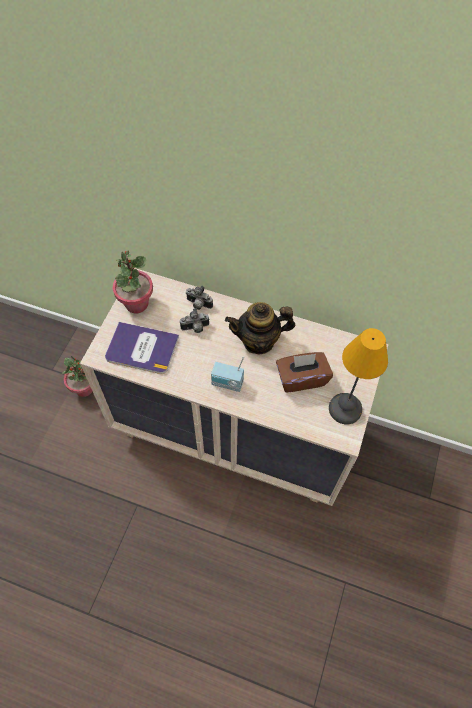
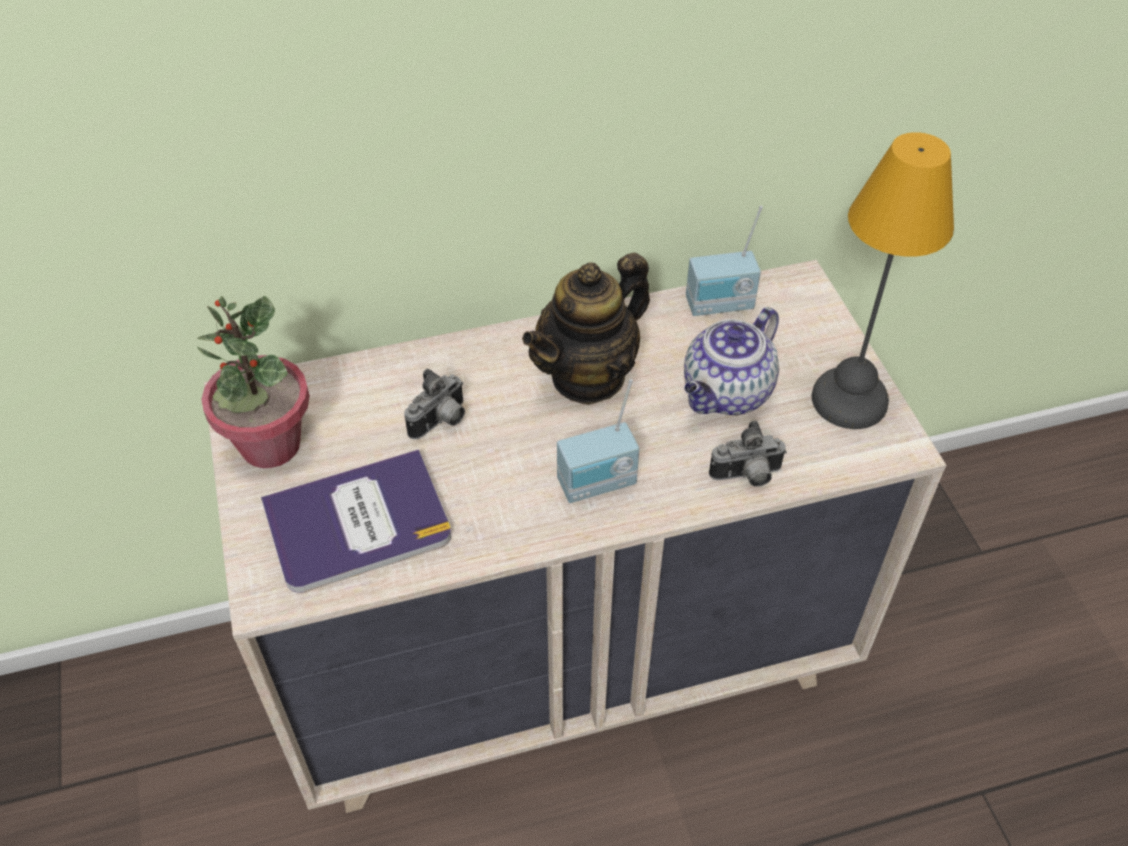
camera: 35 degrees left, 10 degrees down
(84, 388) = (173, 778): potted plant -> none
(198, 305) = (408, 377): camera -> camera (747, 477)
(301, 378) = (726, 394): brown tissue box -> teapot
(331, 342) = (720, 306): none -> radio

